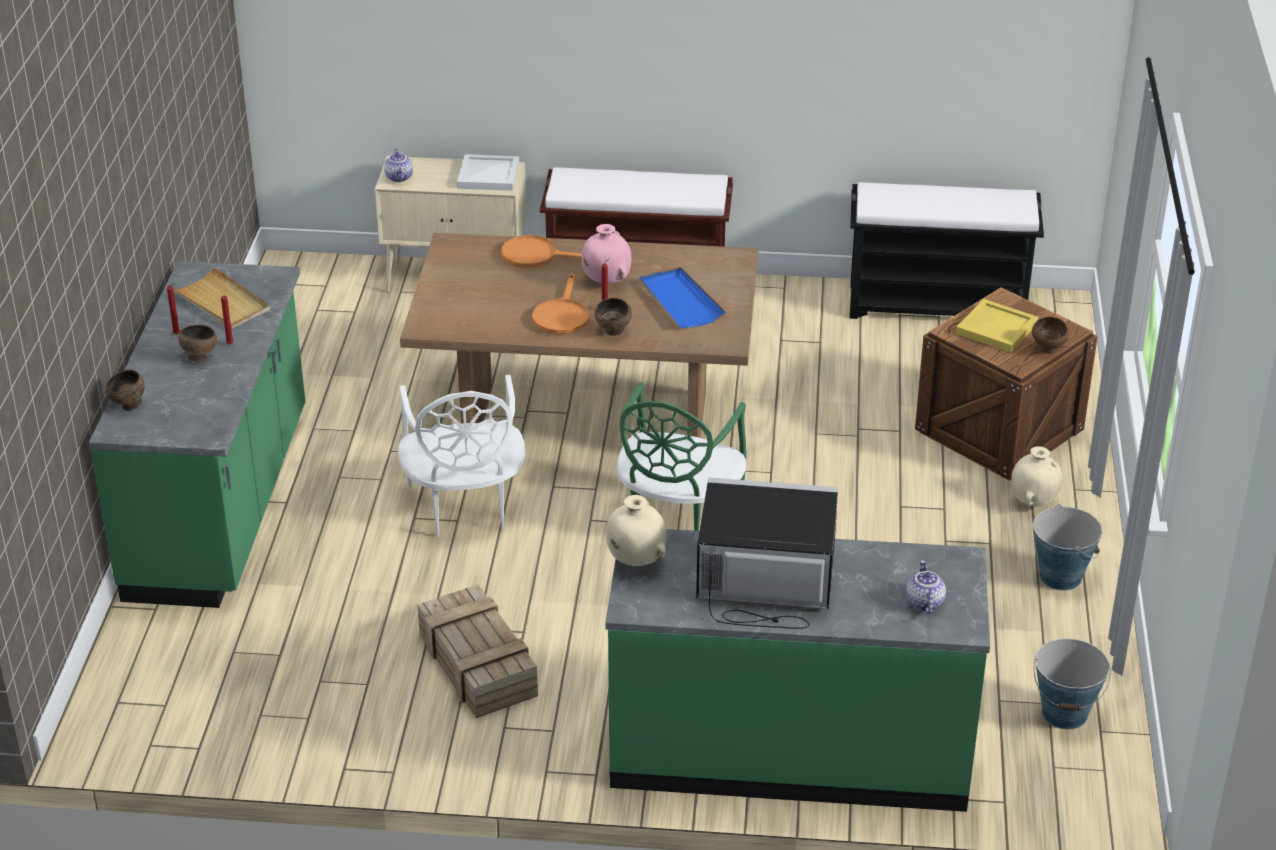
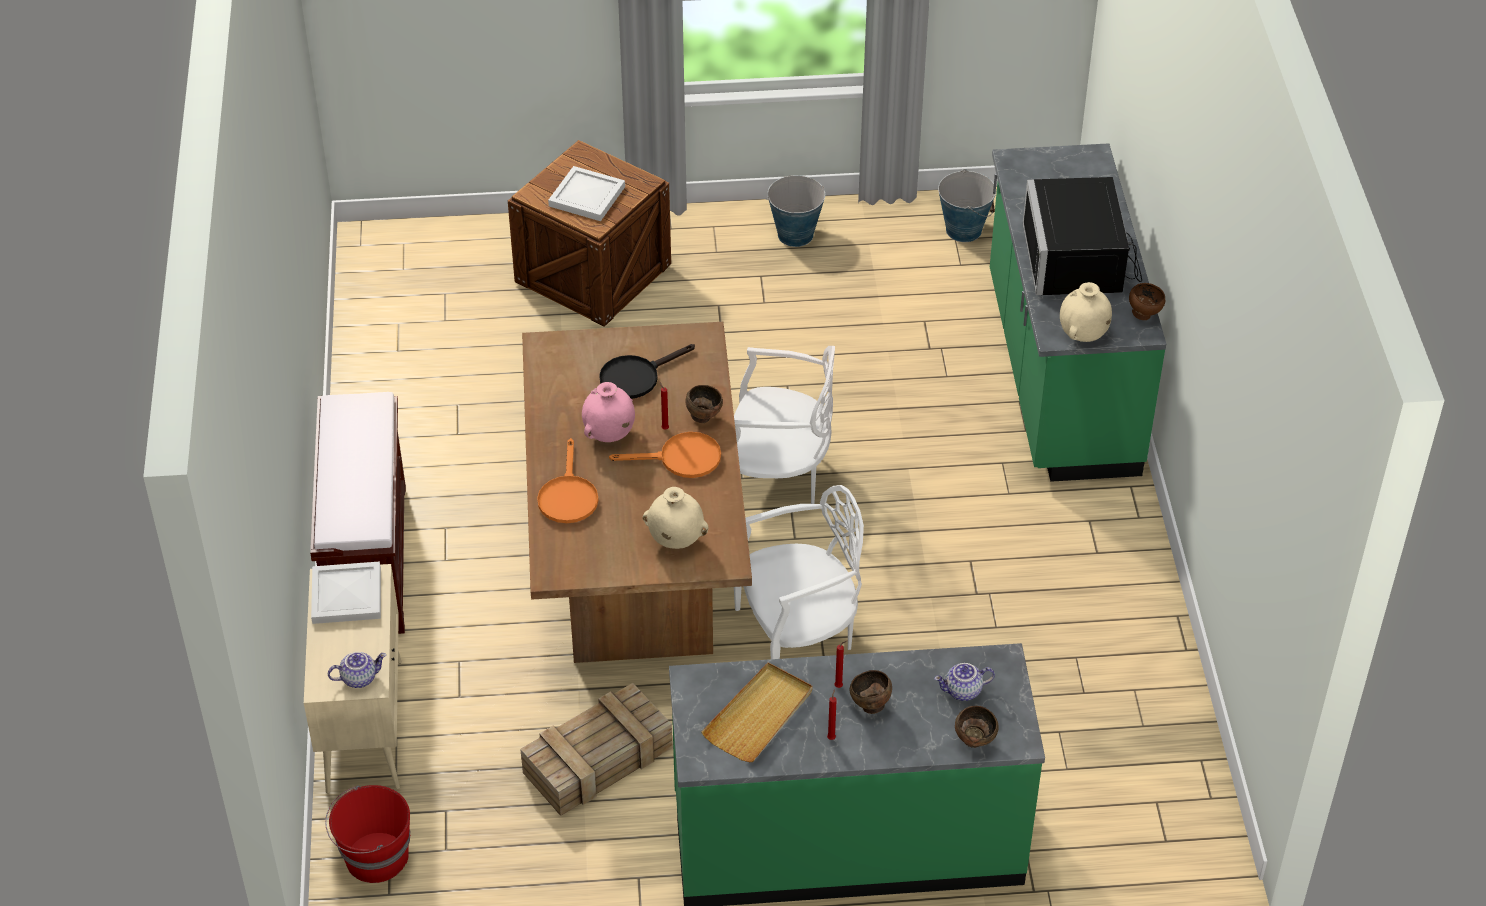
camera: 100 degrees left, 10 degrees up
(325, 279) = (375, 858): none -> red bucket
(476, 663) = (1023, 586): crate -> crate (596, 762)
(677, 519) = (778, 477): green chair -> white chair
(680, 301) = (636, 377): blue tray -> black frying pan
(923, 603) = (1073, 176): teapot -> teapot (963, 691)
(938, 304) = (376, 324): black bench -> none
(997, 329) = (588, 196): yellow tray -> white tray
(1033, 502) = (695, 252): beige vase -> beige vase (675, 540)
(1048, 350) = (616, 164): brown bowl -> brown bowl (1144, 314)

